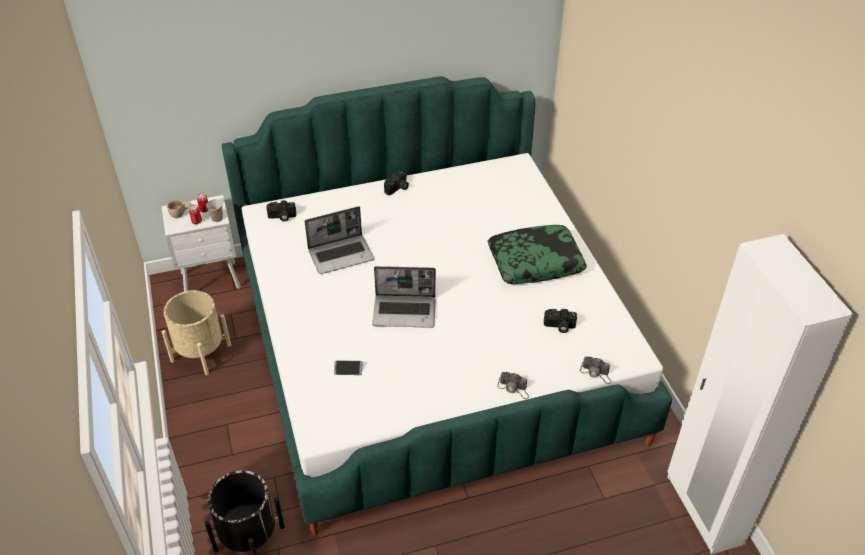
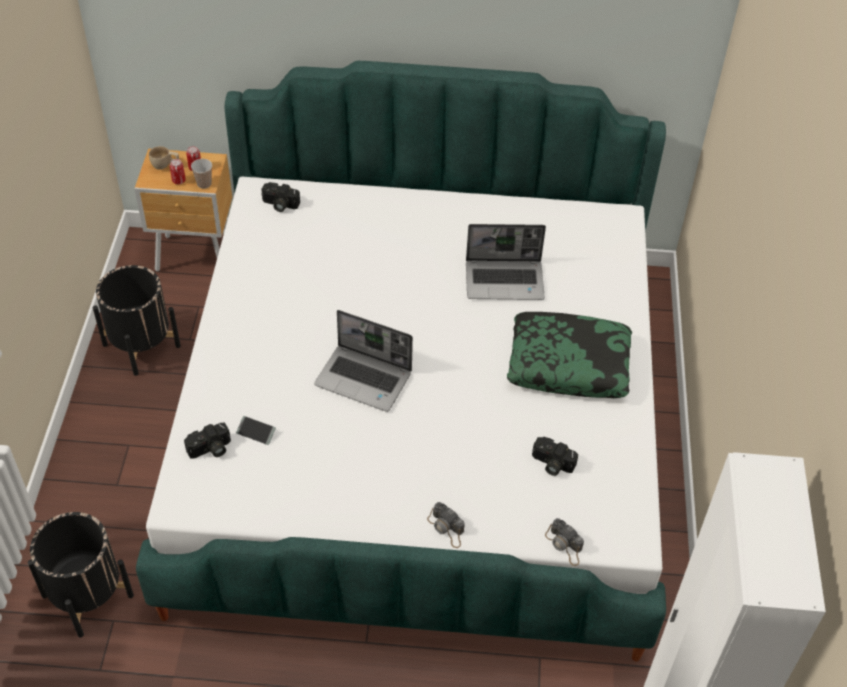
camera: 20 degrees right, 5 degrees up
(201, 353) = (141, 345): beige planter -> black planter
(212, 281) = (197, 257): white nightstand -> brown nightstand
(341, 254) = (326, 277): laptop -> laptop (505, 280)
(397, 189) = (442, 208): camera -> camera (210, 450)

